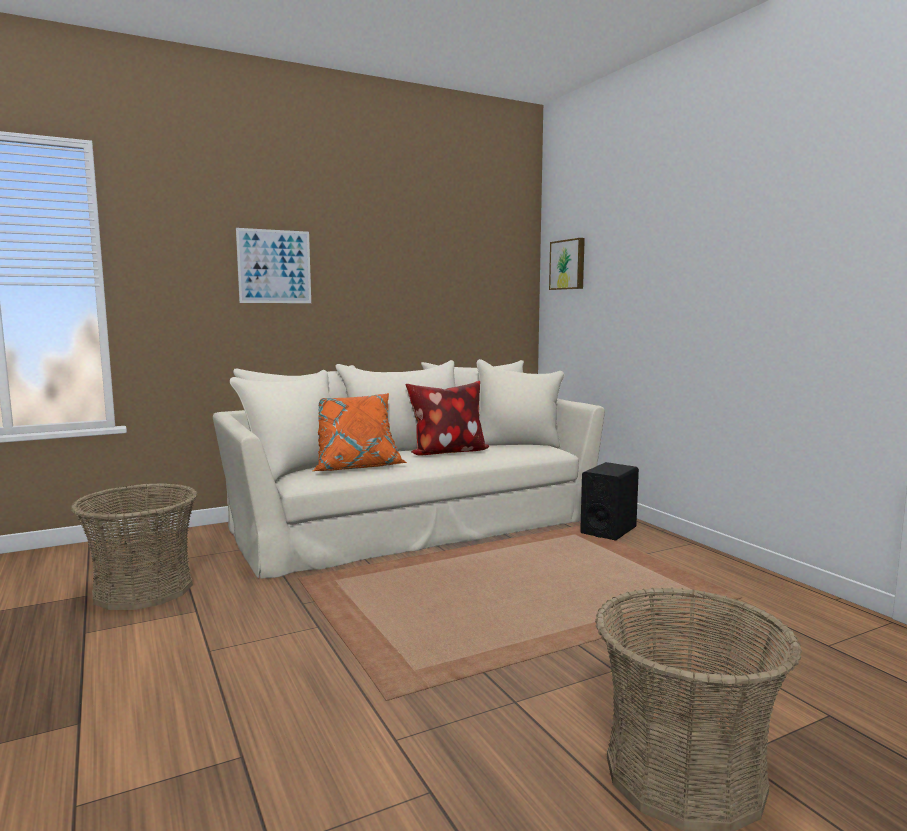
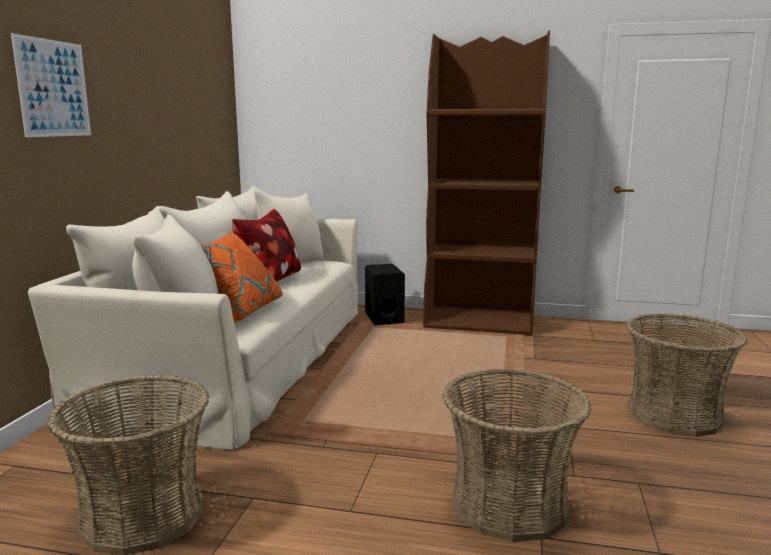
camera: 50 degrees left, 5 degrees up
(289, 719) = (509, 504): none -> basket
(568, 264) = (279, 94): picture -> none
(710, 568) = (480, 322): none -> brown bookcase

